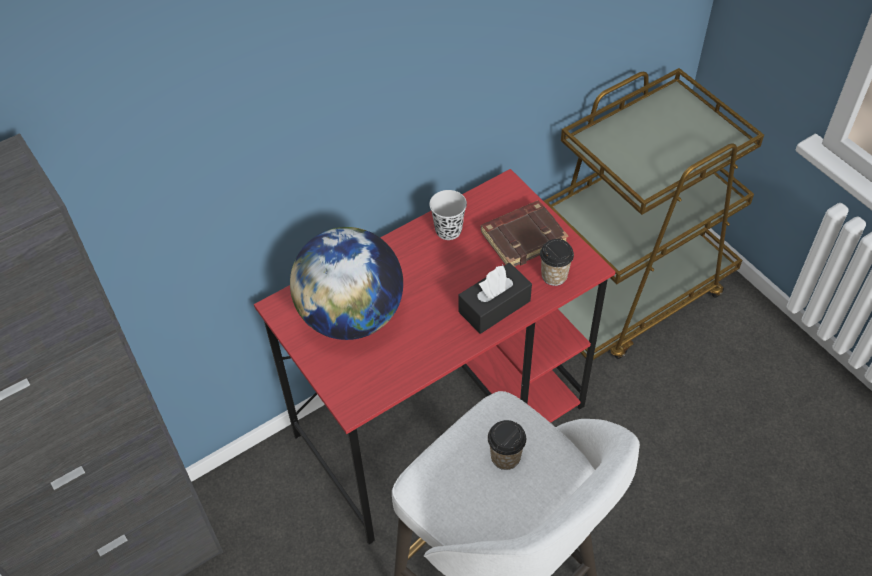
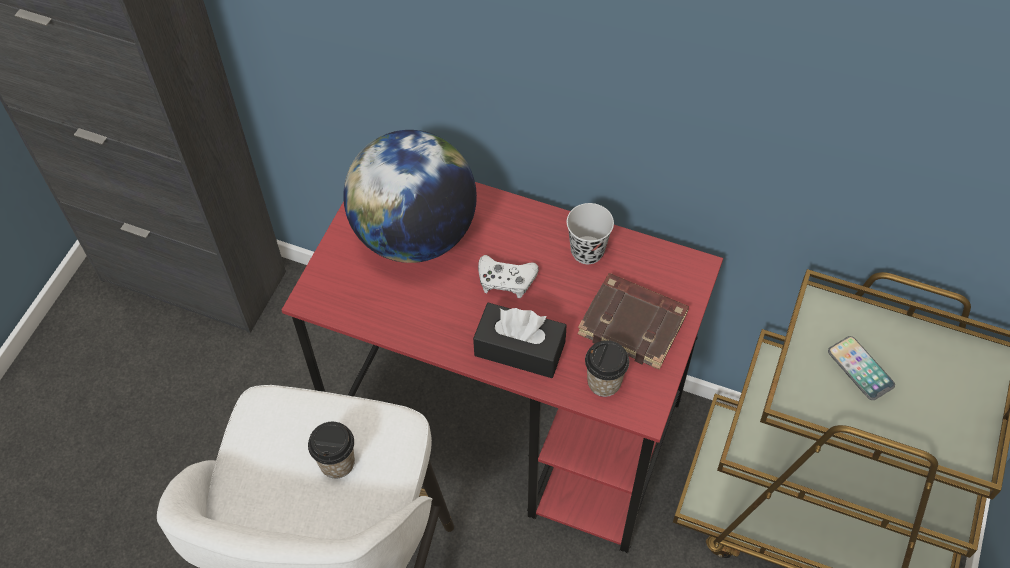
camera: 55 degrees right, 5 degrees up
(434, 285) = (506, 280): none -> white game controller
(641, 150) = (860, 369): none -> phone

